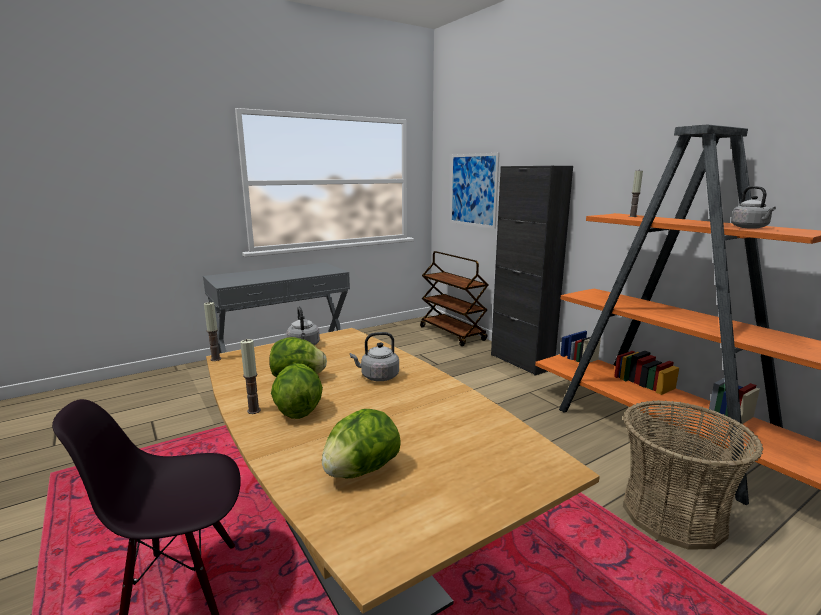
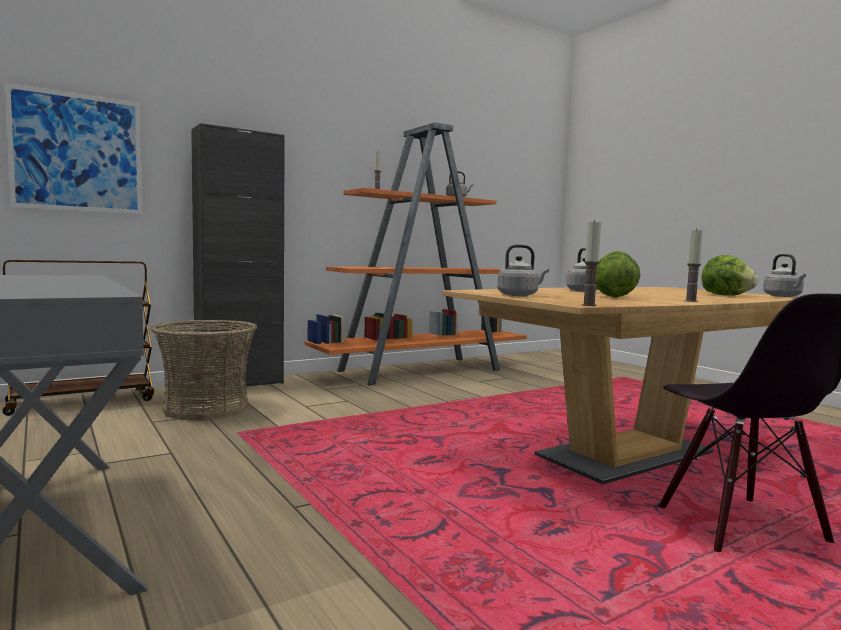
camera: 90 degrees left, 10 degrees down
(297, 411) = (673, 297): lettuce -> none
(371, 550) = (784, 296): none -> grey kettle
(673, 514) = (515, 382): basket -> basket (206, 408)

